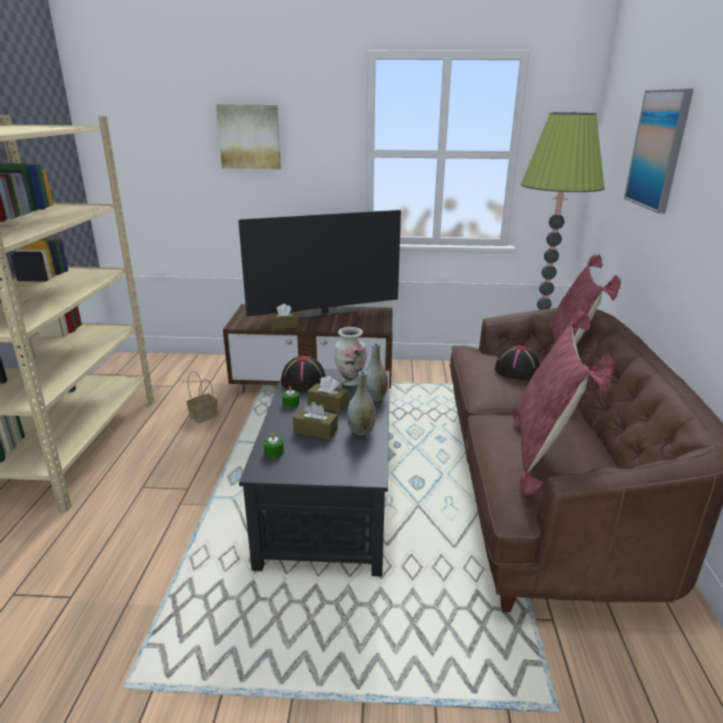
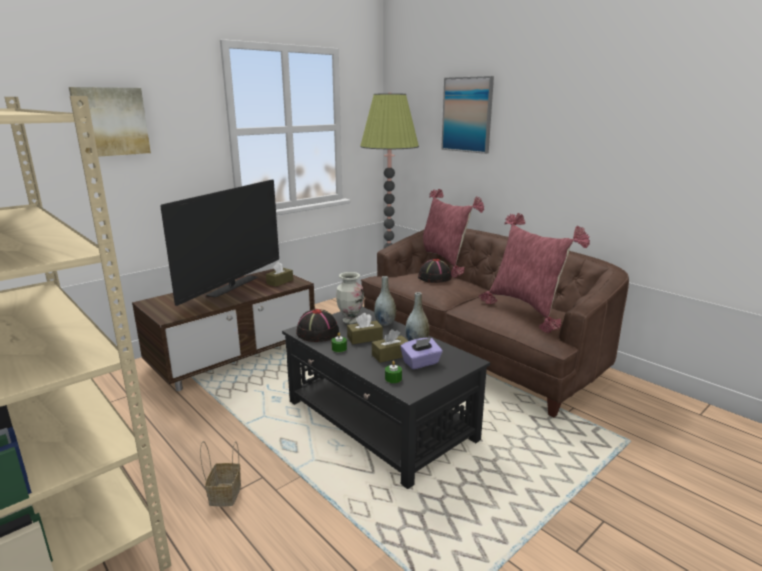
camera: 45 degrees left, 5 degrees down
(204, 415) = (174, 422): basket -> basket (225, 493)
(285, 326) = (217, 304): brown tissue box -> brown tissue box (280, 282)
(324, 451) = (421, 363): none -> purple tissue box

